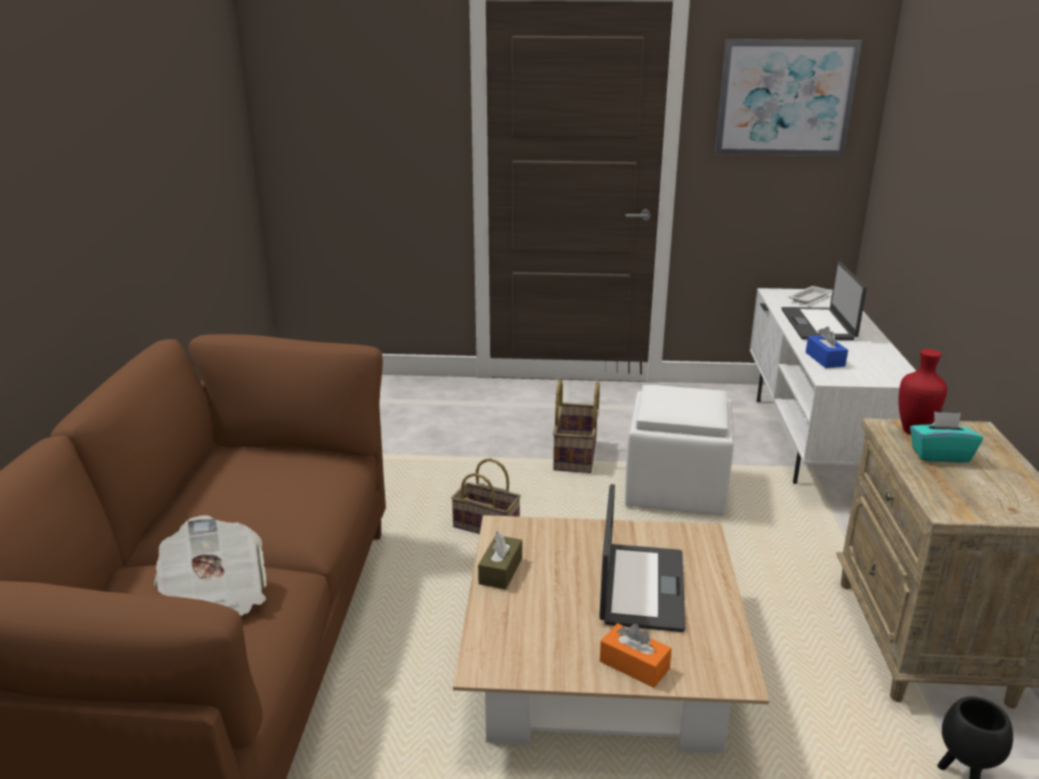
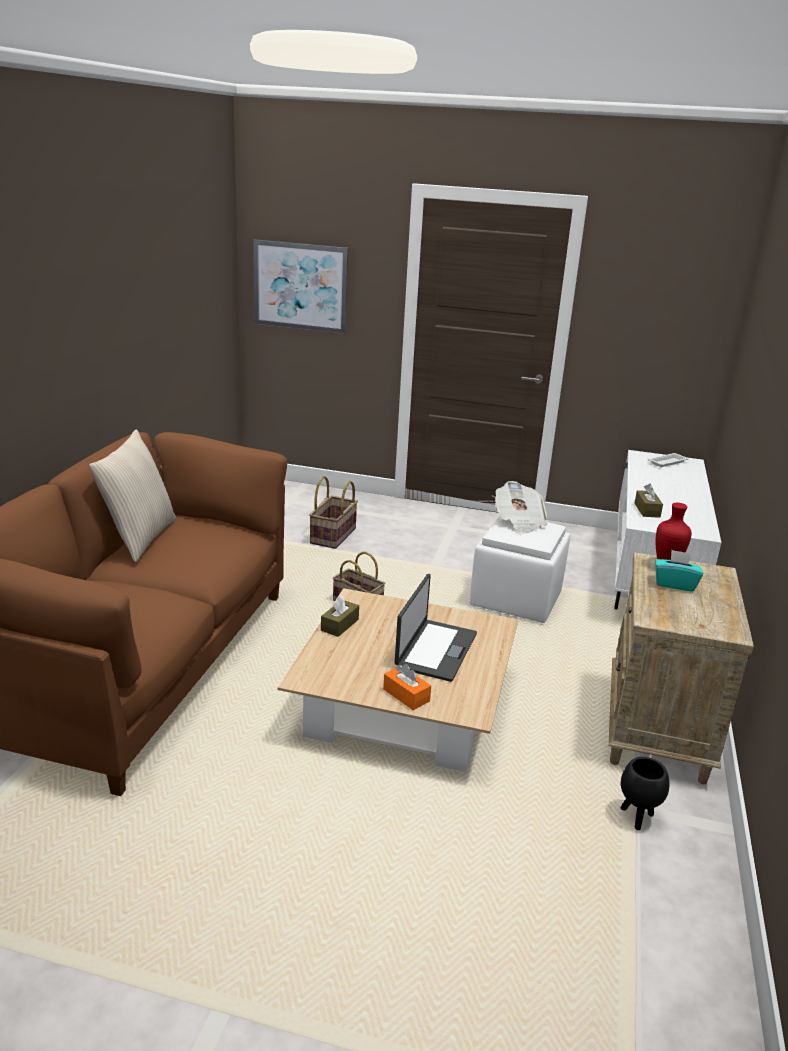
camera: 10 degrees right, 0 degrees up
(191, 489) = (139, 538): none -> beige pillow
(216, 597) = (134, 603): newspaper -> newspaper (519, 521)
(576, 456) = (448, 565): basket -> basket (334, 536)
(785, 98) = (661, 294): picture -> picture (300, 286)
(819, 324) = (661, 484): laptop -> none
(825, 359) = (647, 510): blue tissue box -> brown tissue box

